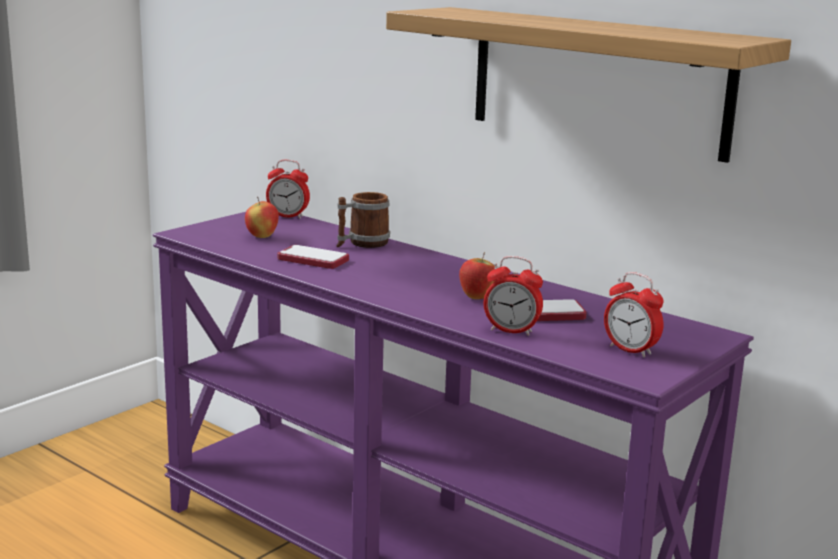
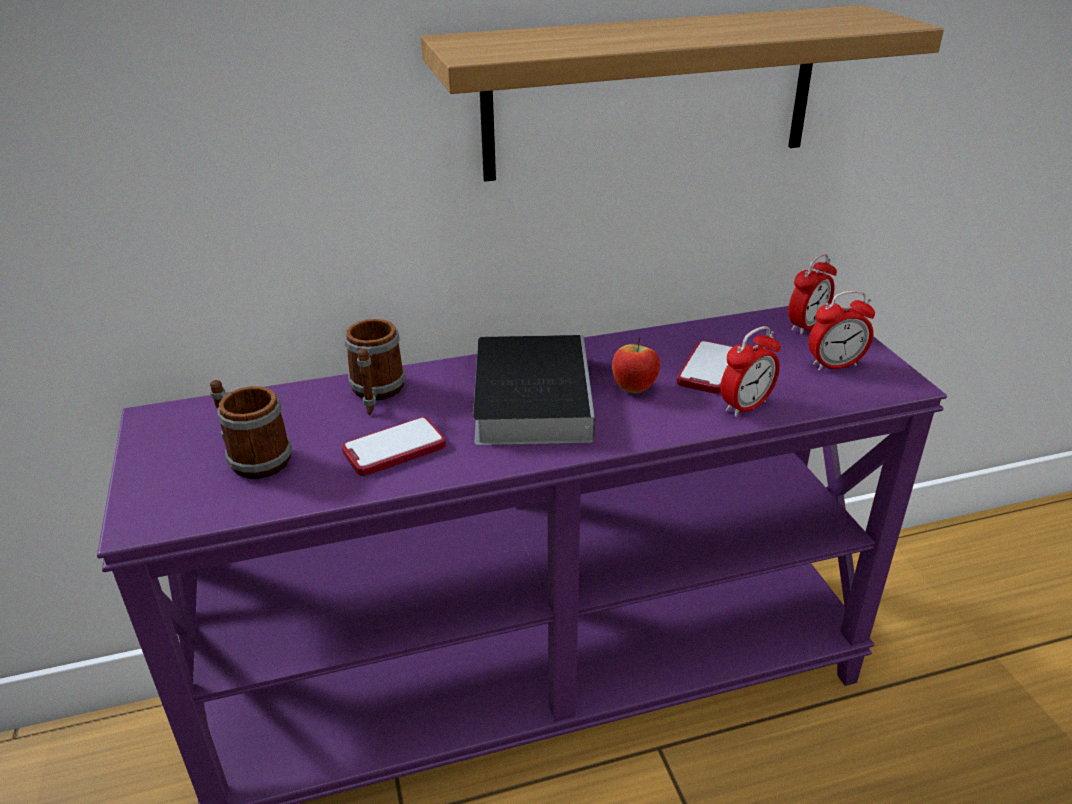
camera: 55 degrees left, 15 degrees up
(262, 236) = (253, 457): apple -> mug
(288, 216) = (196, 408): alarm clock -> alarm clock (806, 326)
(422, 275) = (531, 395): none -> book

